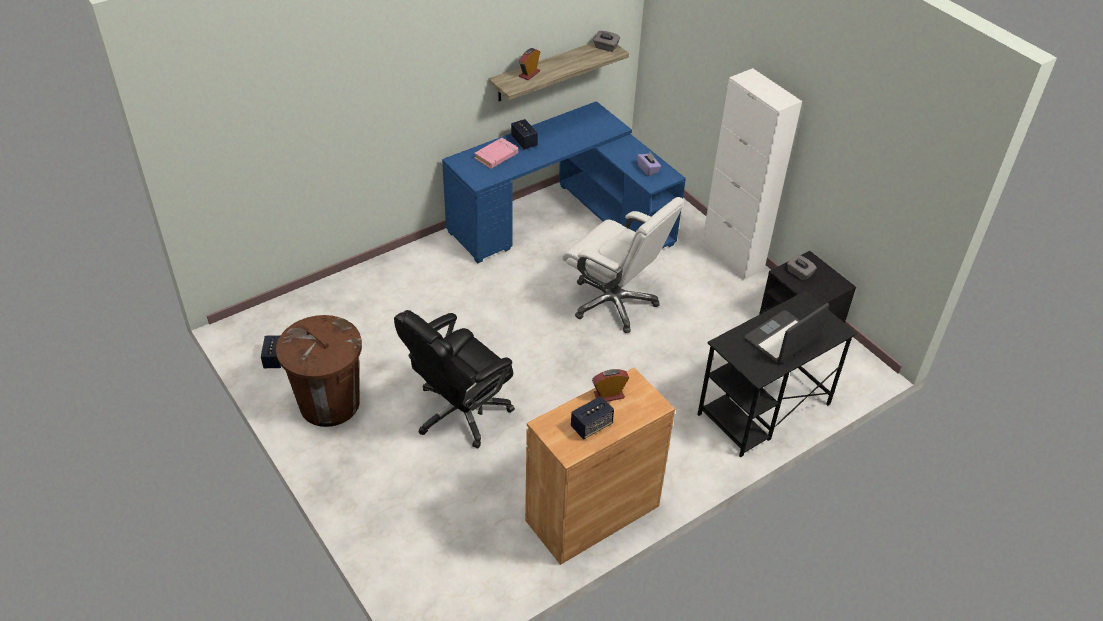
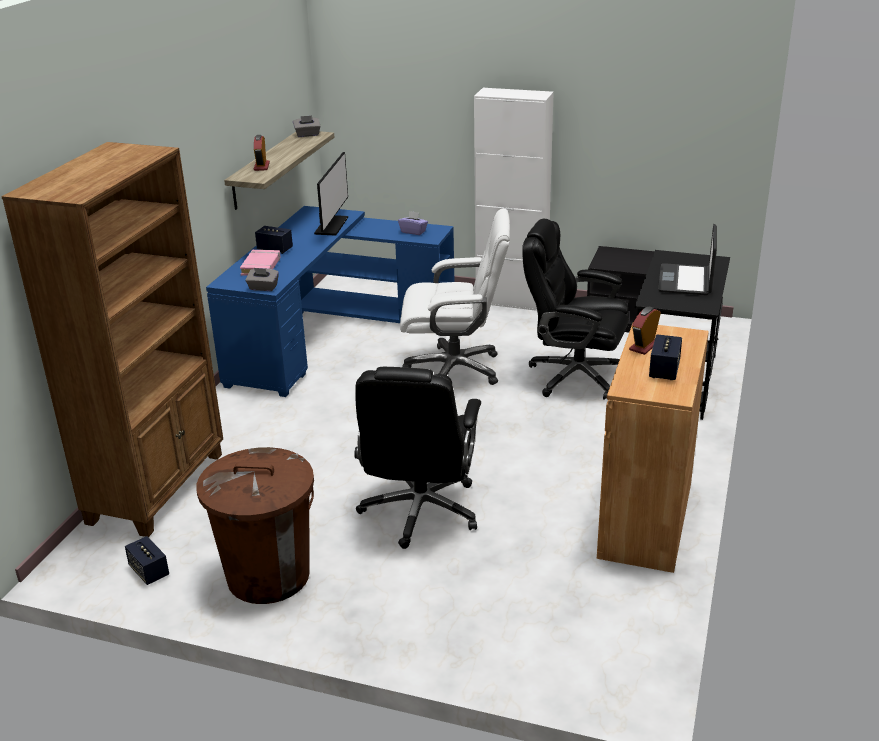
camera: 35 degrees left, 15 degrees down
(335, 296) = (158, 487): none -> brown bookcase
(590, 135) = (331, 226): none -> monitor
(693, 359) = (574, 376): none -> black office chair
(799, 273) = (613, 260): grey tissue box -> grey tissue box (263, 288)

